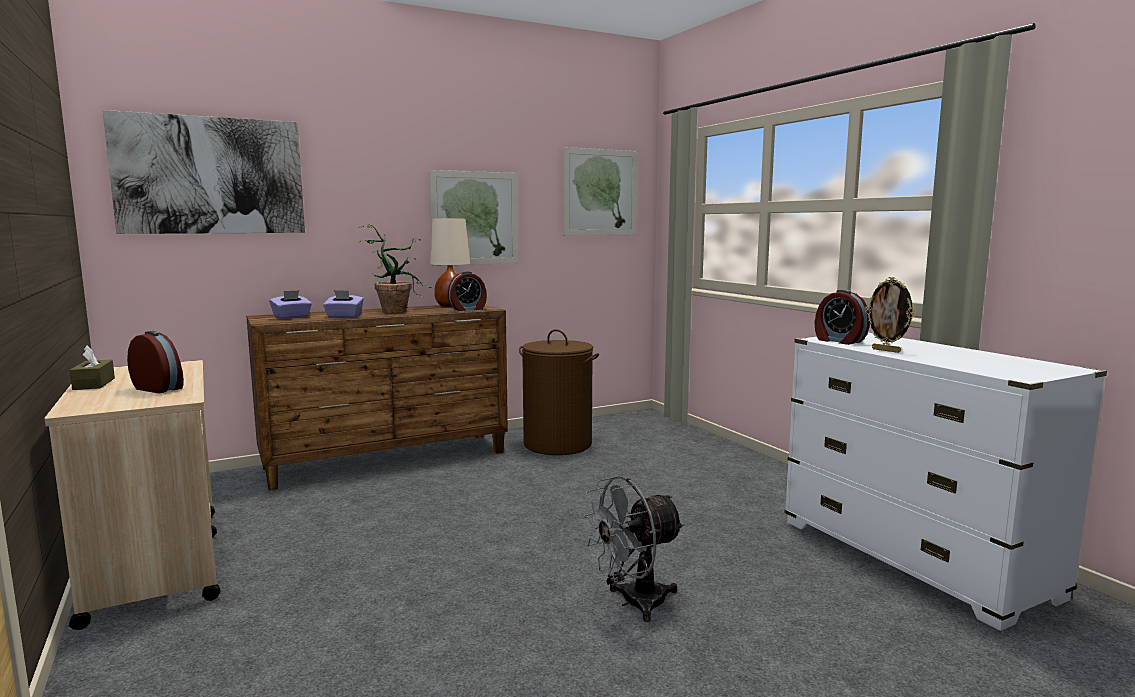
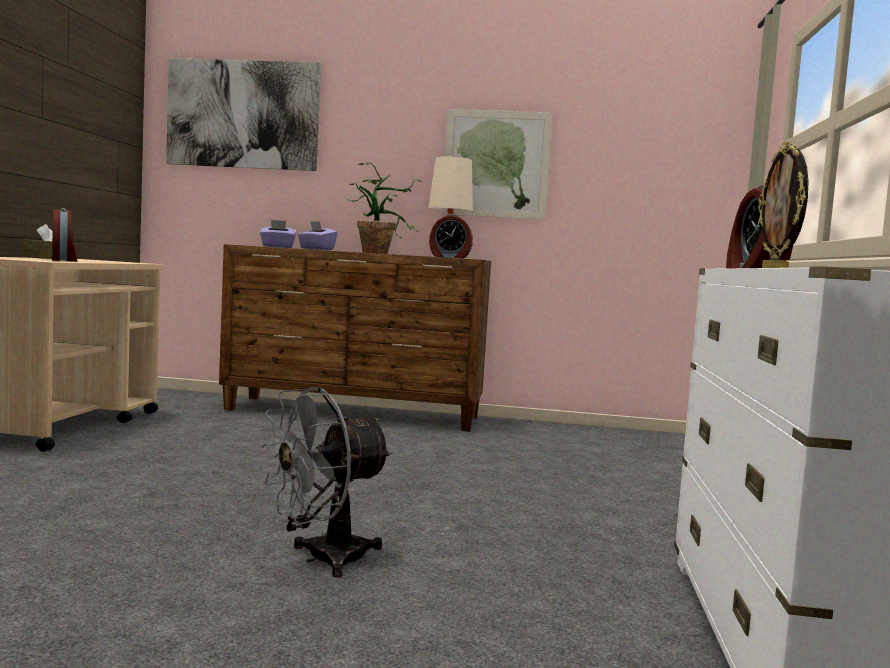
camera: 35 degrees right, 5 degrees down
(558, 444) = (542, 438): brown laundry basket -> none
(600, 192) = (669, 138): picture -> none
(633, 603) = (322, 559): grey fan -> grey fan turned 45 degrees counterclockwise

